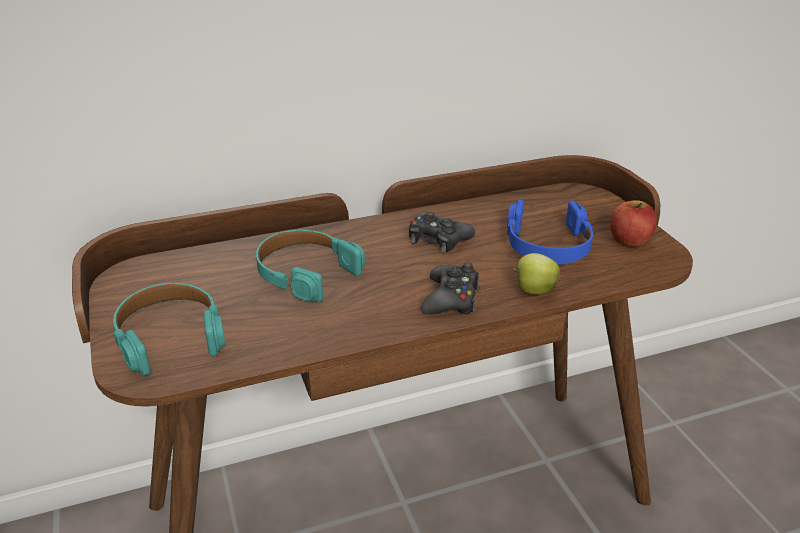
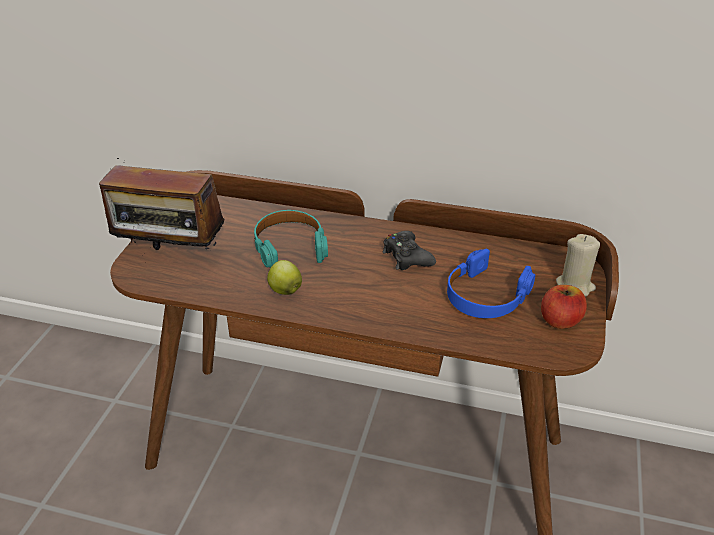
camera: 35 degrees right, 5 degrees up
(170, 336) = (171, 256): turquoise headphones -> radio
(451, 299) = (361, 307): black game controller -> none
(533, 291) = (426, 327): apple -> apple (285, 290)
(605, 210) = (575, 286): none -> beige candle

